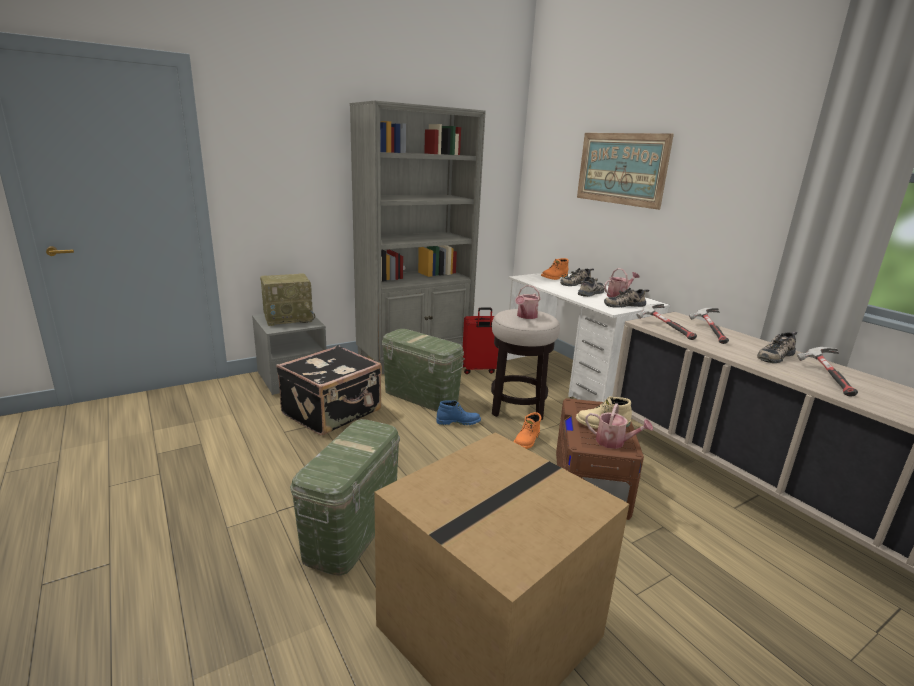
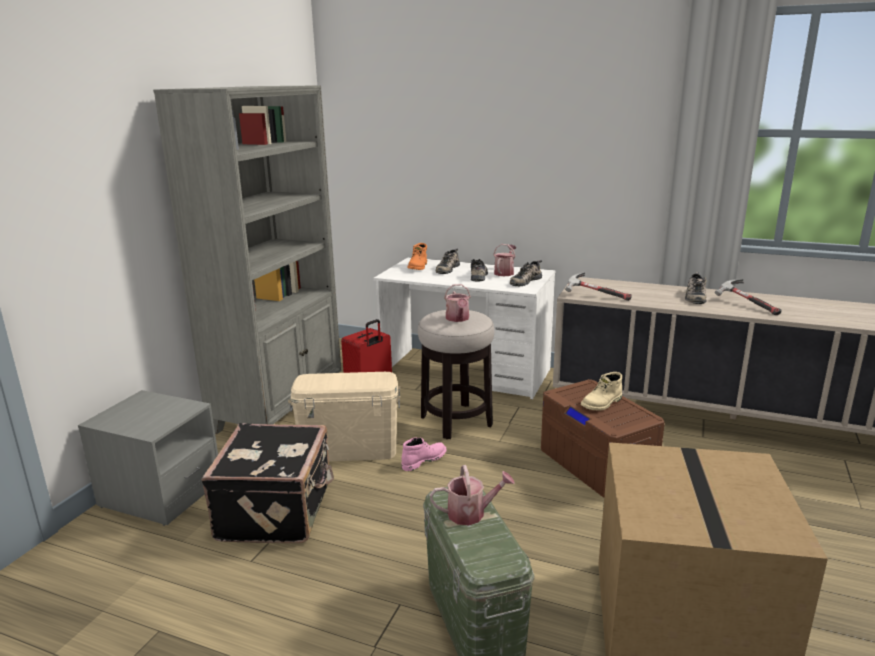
camera: 35 degrees left, 0 degrees up
(289, 318) = (143, 411): radio -> none
(420, 396) = (349, 449): green storage box -> beige storage box
(458, 422) = (423, 460): blue boot -> pink boot
(527, 441) = (506, 450): orange boot -> none
(614, 442) = (630, 416): watering can -> watering can (471, 513)
(621, 169) = (470, 138): picture -> none
(709, 332) = (627, 289): hammer -> none

